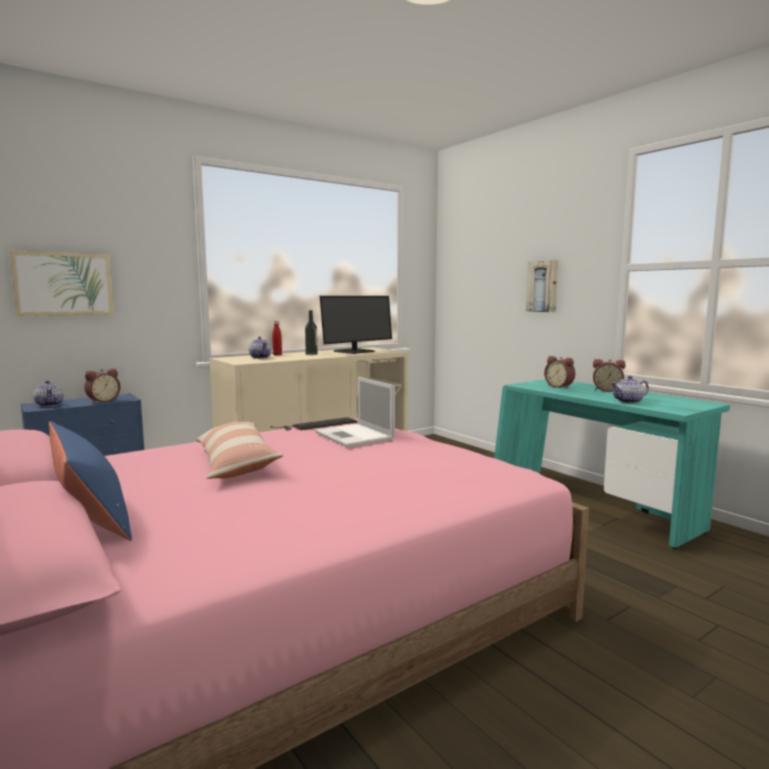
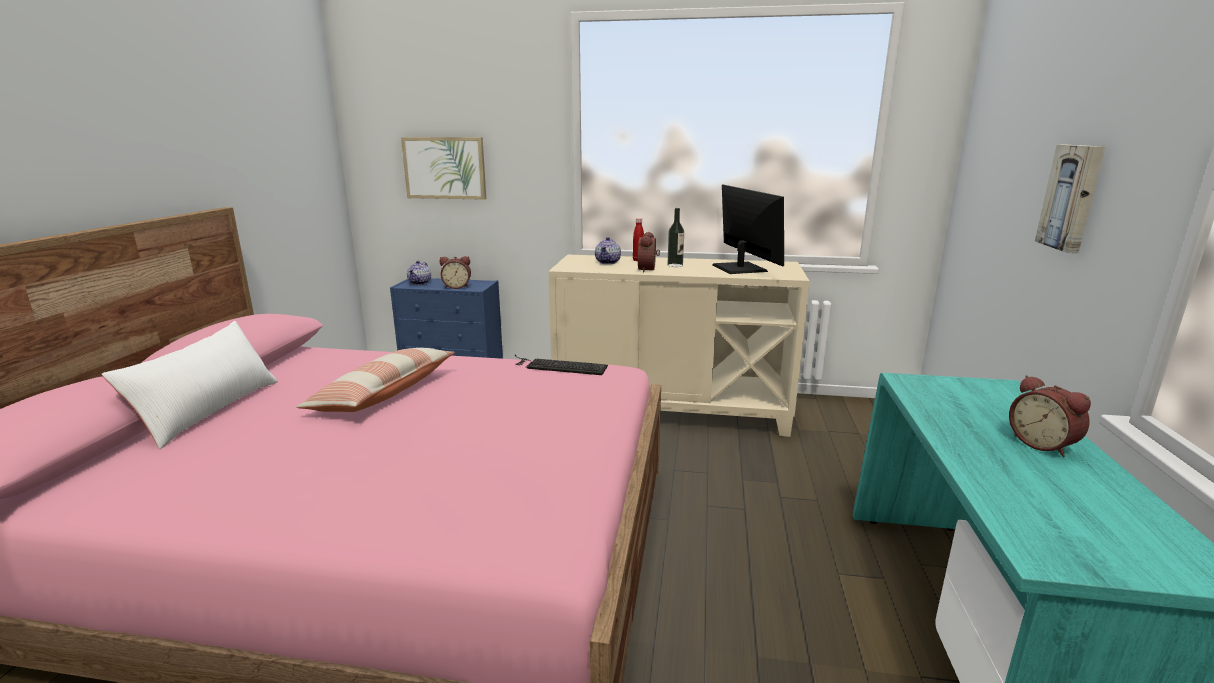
camera: 45 degrees right, 10 degrees up
(90, 514) = (209, 410): blue pillow -> white pillow
(355, 351) = (741, 268): monitor -> monitor turned 105 degrees counterclockwise
(355, 436) = (544, 396): laptop -> none
(560, 386) = (967, 405): alarm clock -> alarm clock (648, 269)
(628, 401) = (998, 489): teapot -> none

